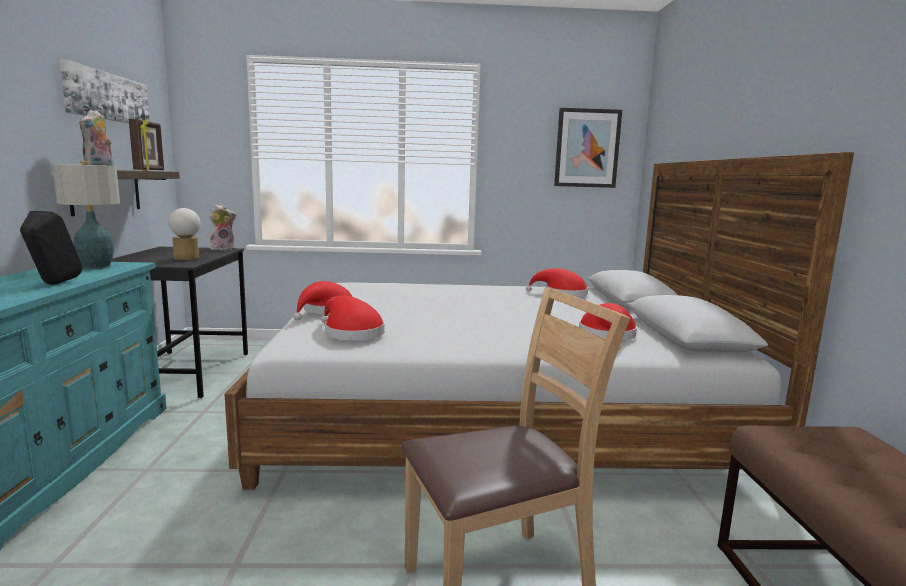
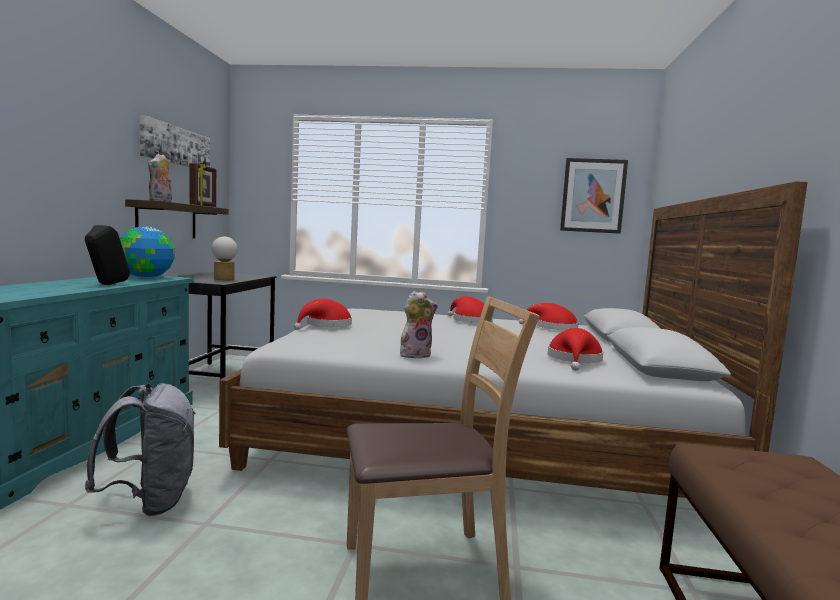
camera: 10 degrees right, 5 degrees down
(95, 267) = (145, 277): table lamp -> globe
(158, 546) = (150, 502): none -> grey backpack
(222, 249) = (258, 275): plush toy -> plush toy (415, 355)
(351, 333) = (336, 340): red hat -> red hat (469, 321)

